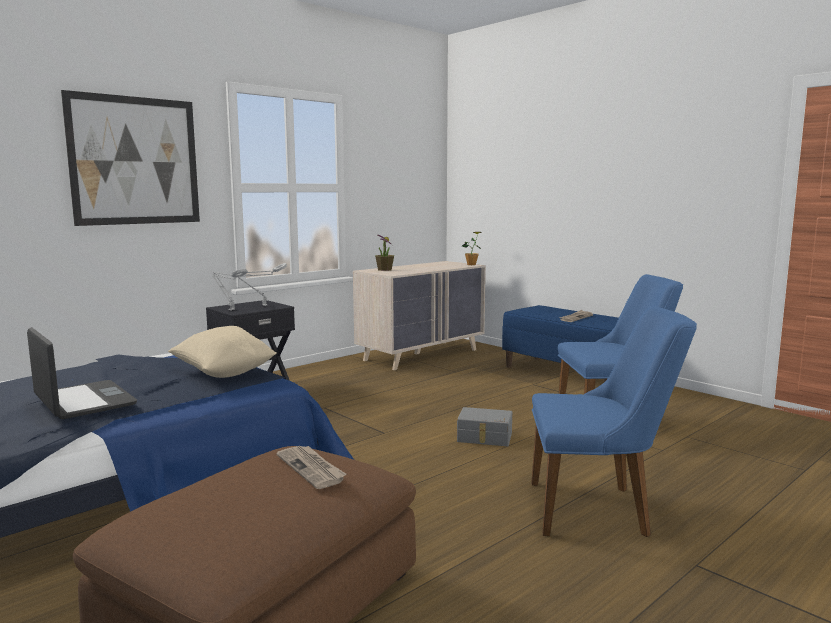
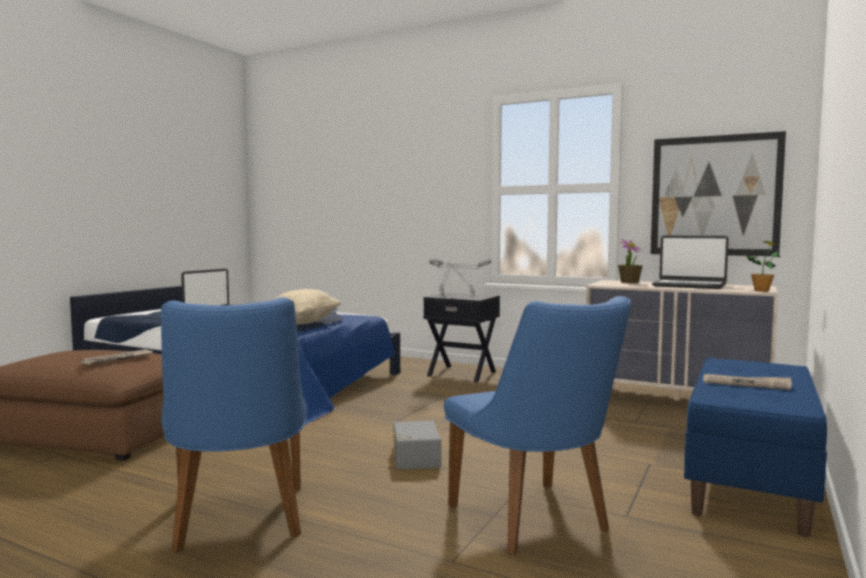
camera: 70 degrees right, 5 degrees down
(135, 161) = (418, 173): picture -> picture (714, 196)
(425, 267) = (689, 285): none -> laptop

